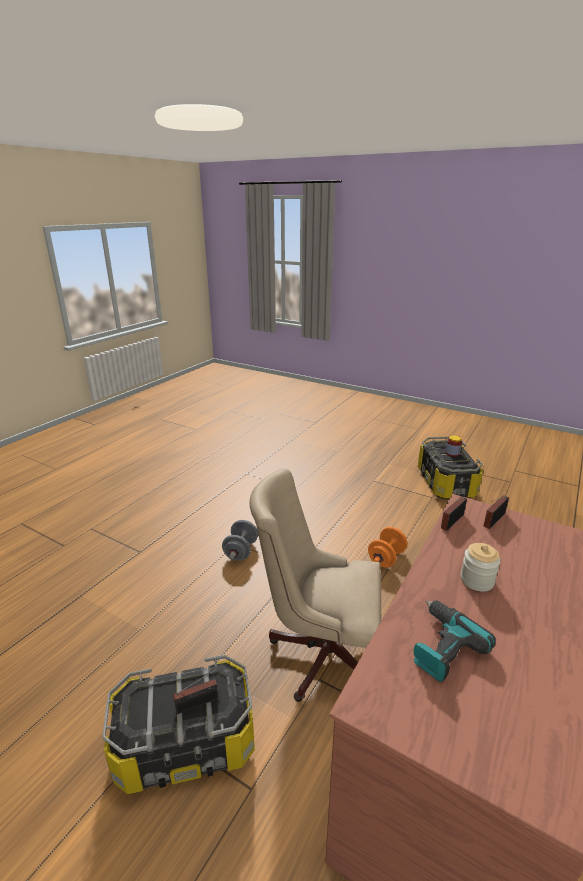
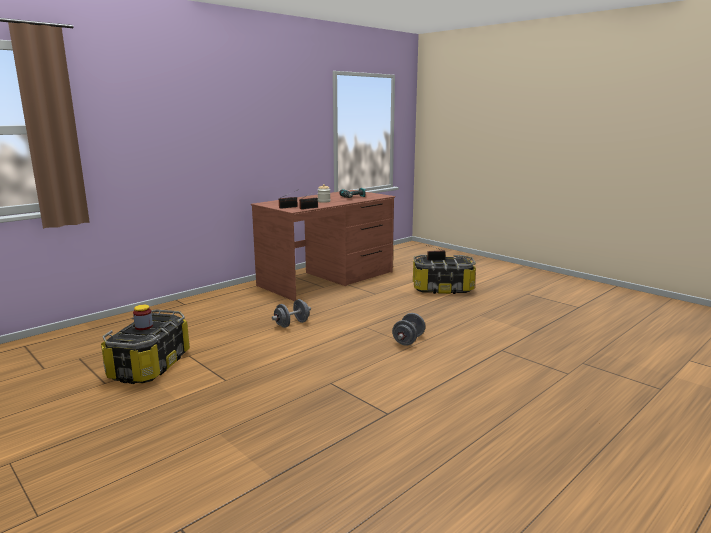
camera: 165 degrees left, 10 degrees down
(320, 651) = (370, 299): beige office chair -> none
(386, 558) = (292, 324): orange dumbbell -> grey dumbbell

